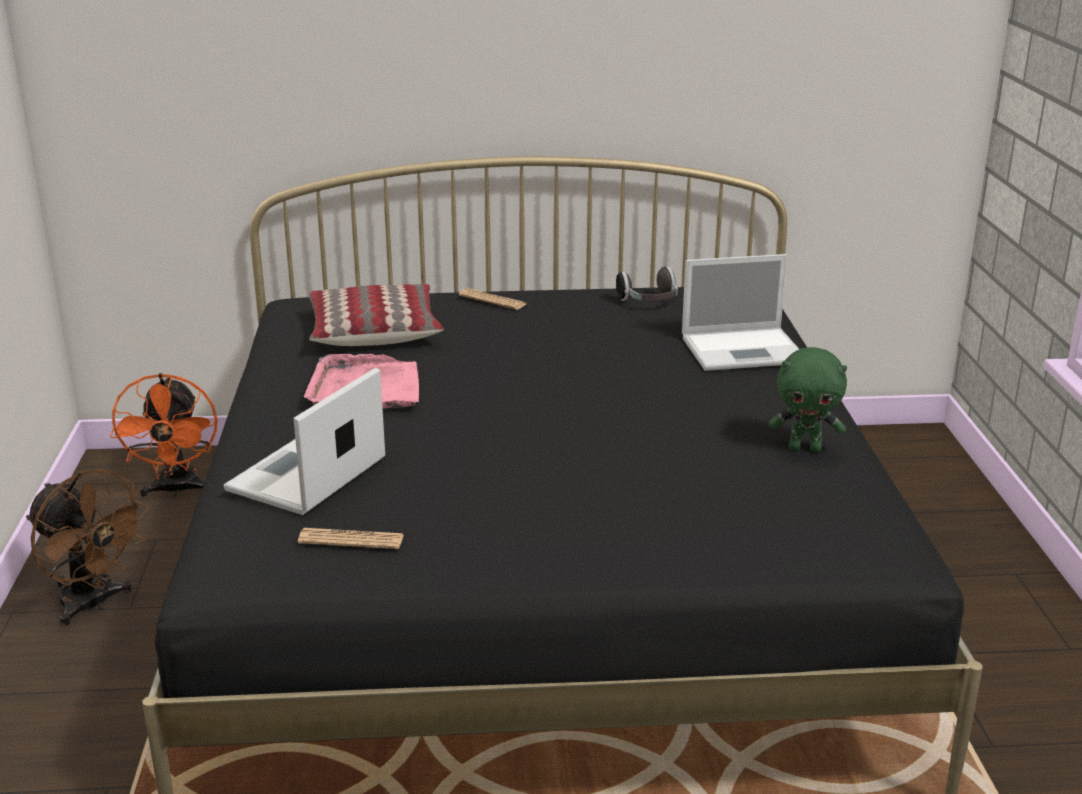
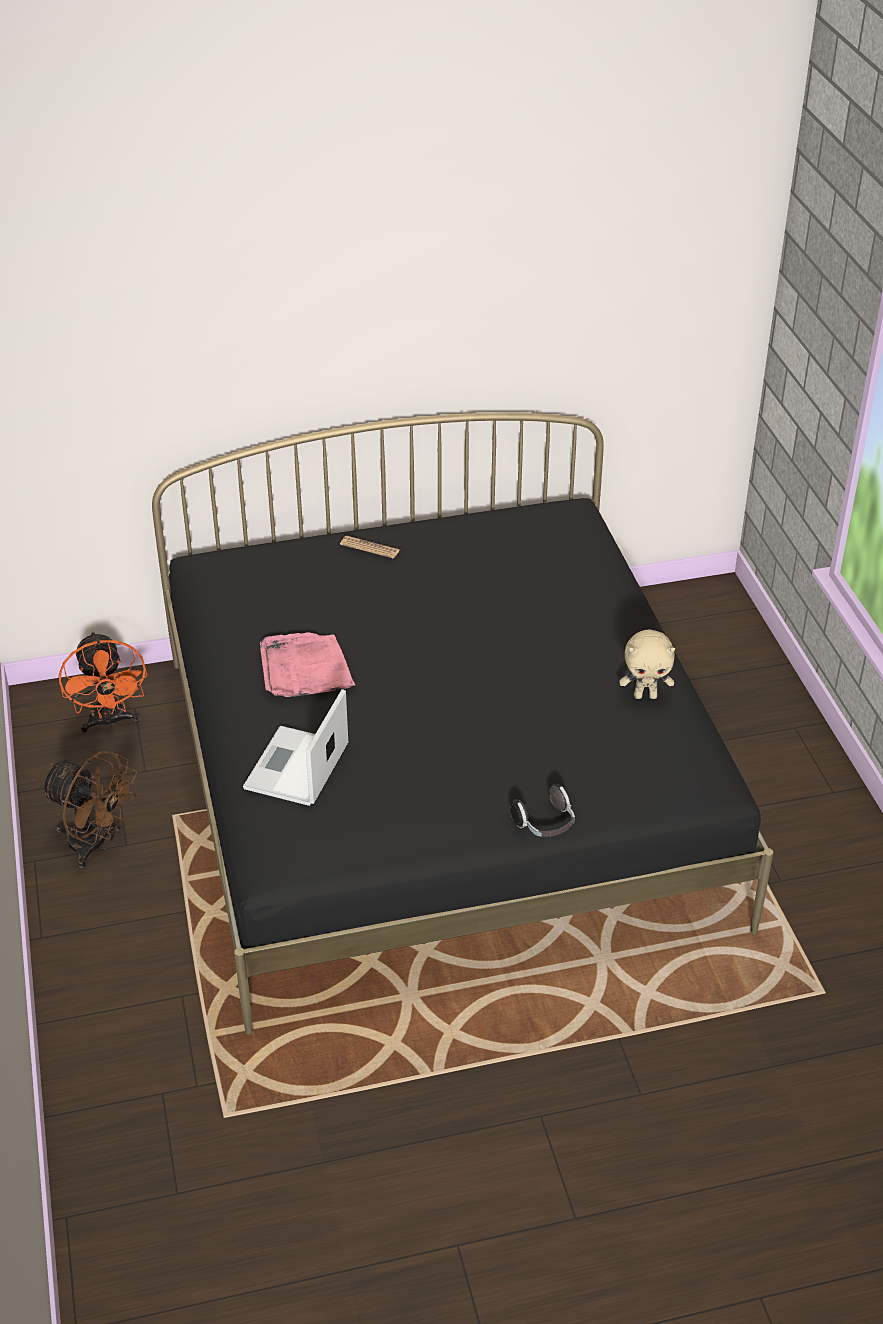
camera: 10 degrees left, 15 degrees up
(351, 540) = (352, 823): newspaper -> none
(373, 330) = (284, 597): pillow -> none
(649, 302) = (499, 536): headphones -> headphones (545, 824)
(745, 349) = (586, 590): laptop -> none
(805, 448) = (645, 695): green plush toy -> beige plush toy

